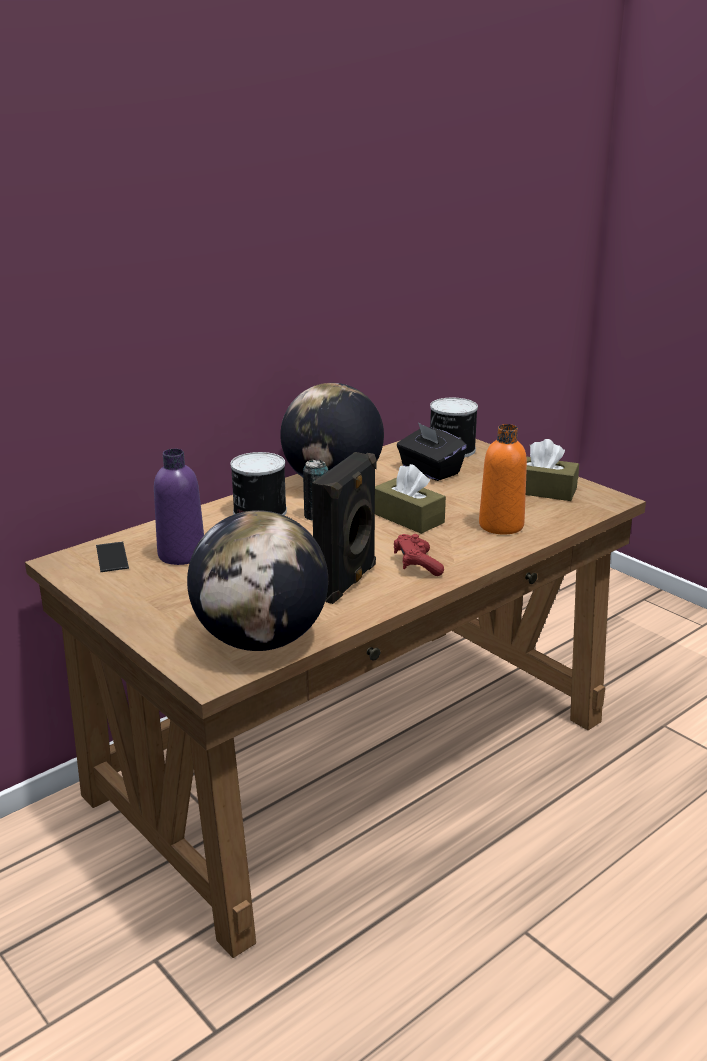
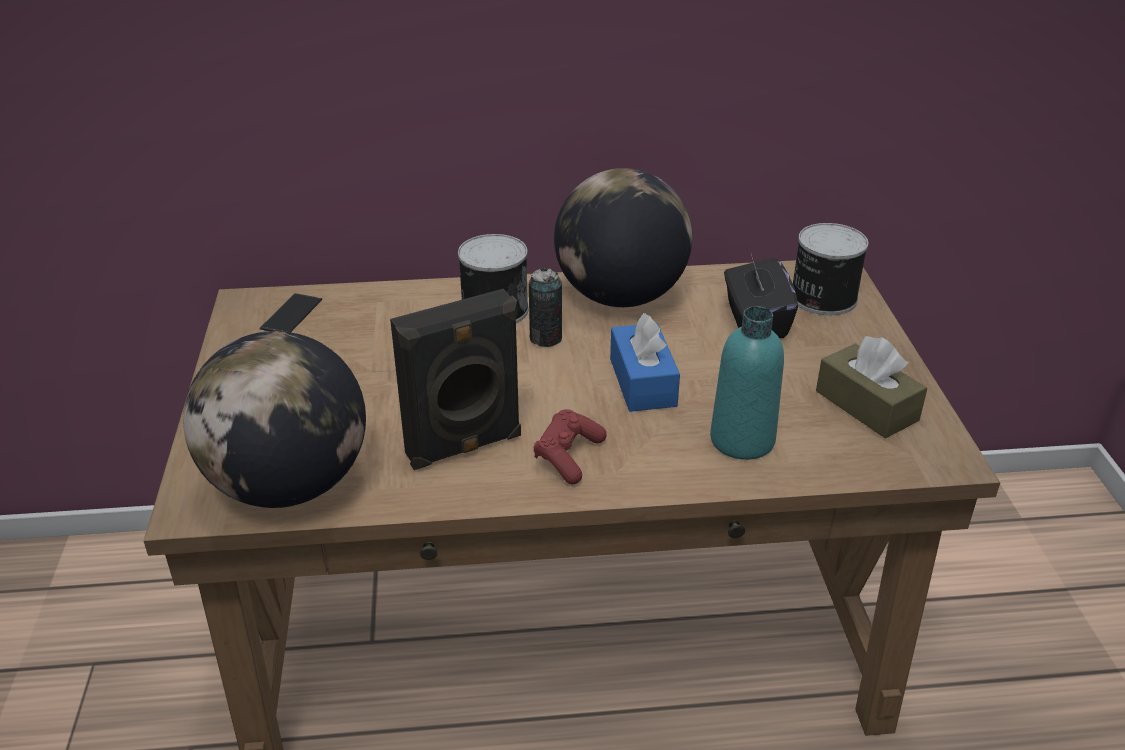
camera: 35 degrees right, 10 degrees up
(181, 555) = (354, 337): purple bottle -> none
(408, 518) = (642, 382): brown tissue box -> blue tissue box
(501, 525) = (742, 440): orange bottle -> turquoise bottle

